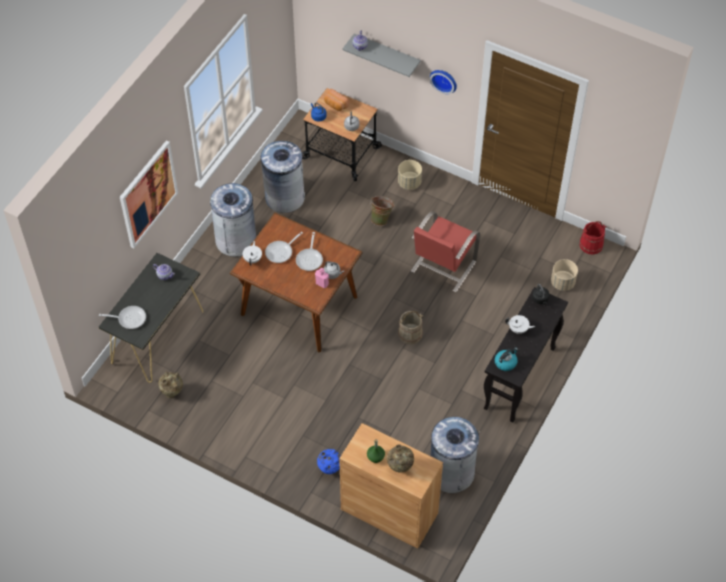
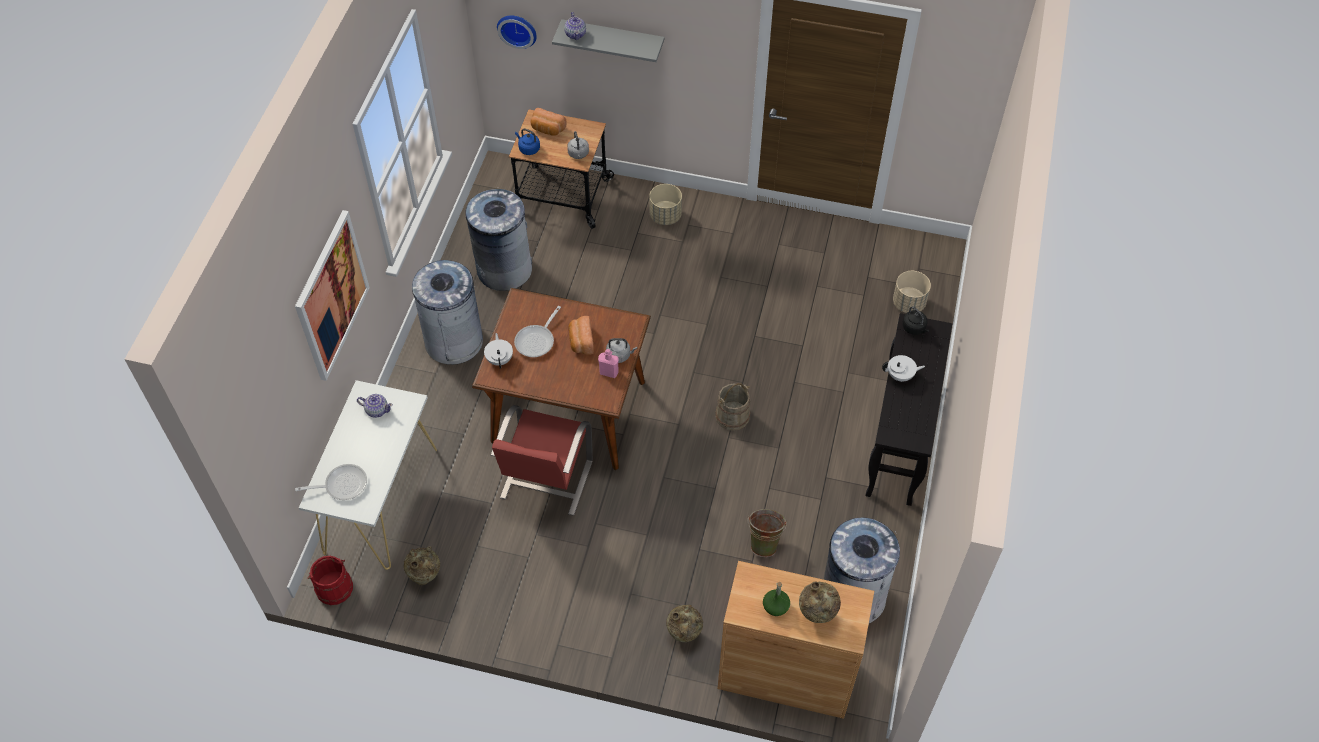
camera: 15 degrees left, 0 degrees up
(158, 336) = (381, 499): black console table -> white console table
(310, 259) = (581, 341): frying pan -> bread
(330, 470) = (684, 635): blue vase -> beige vase
(381, 218) = (643, 270): green bucket -> green bucket (764, 542)
(442, 267) = (745, 316): red chair -> red chair (545, 480)
(444, 80) = (701, 59): wall clock -> wall clock (517, 29)
(505, 362) = (900, 425): kettle -> none
(591, 245) = (927, 247): red bucket -> red bucket (334, 588)

